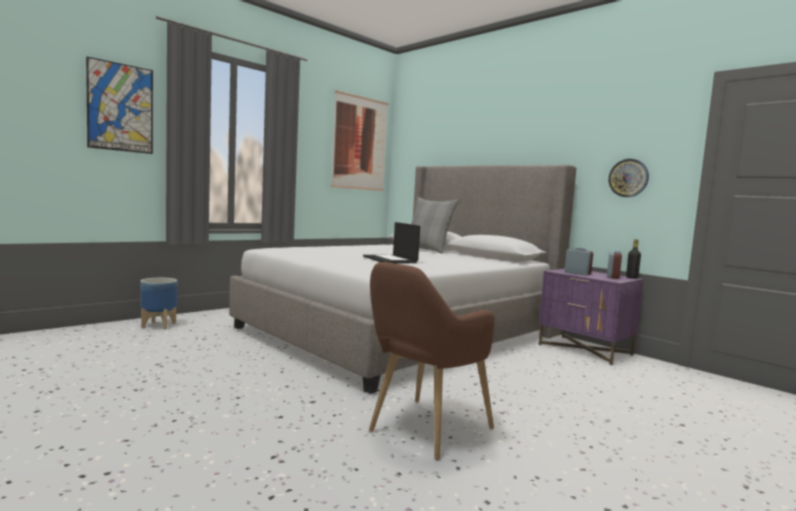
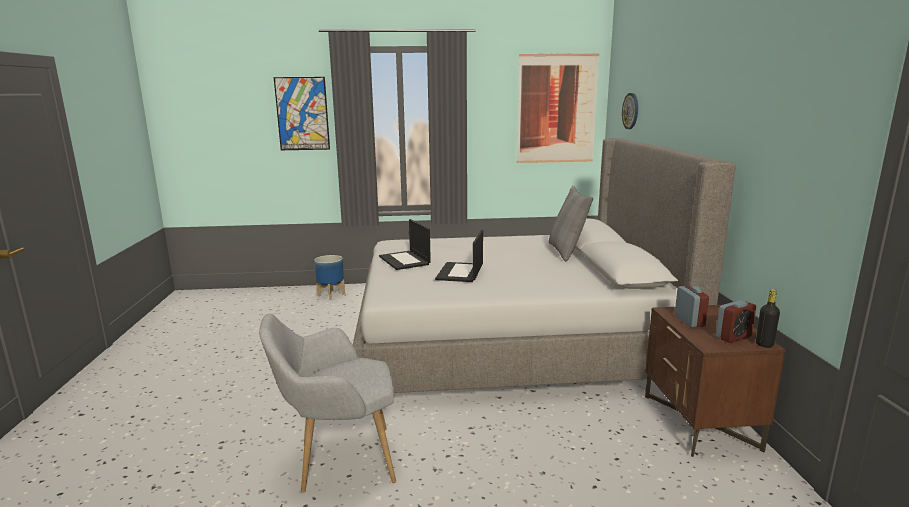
camera: 40 degrees right, 10 degrees up
(321, 256) = (405, 260): none -> laptop
(423, 431) = (339, 461): brown armchair -> grey armchair
(585, 350) = (700, 422): purple nightstand -> brown nightstand
(628, 178) = (791, 190): wall clock -> wall clock (631, 111)

